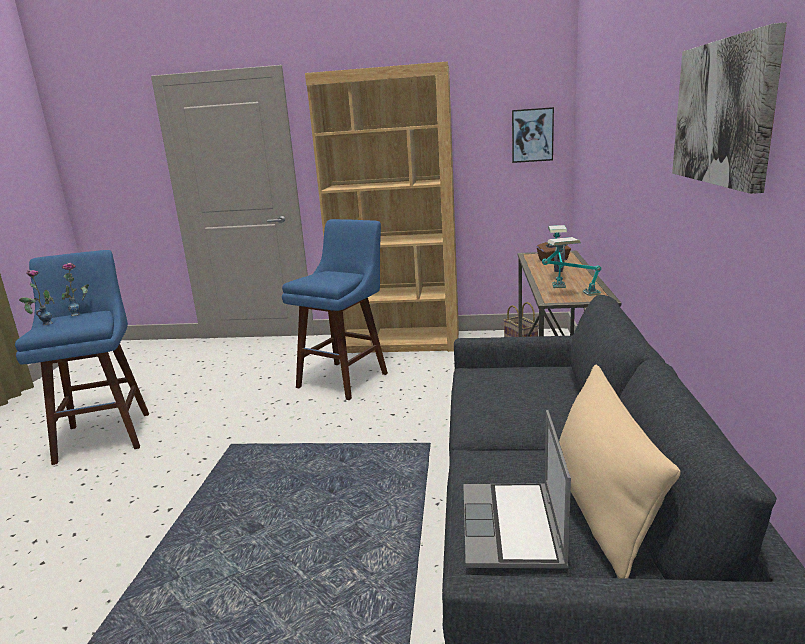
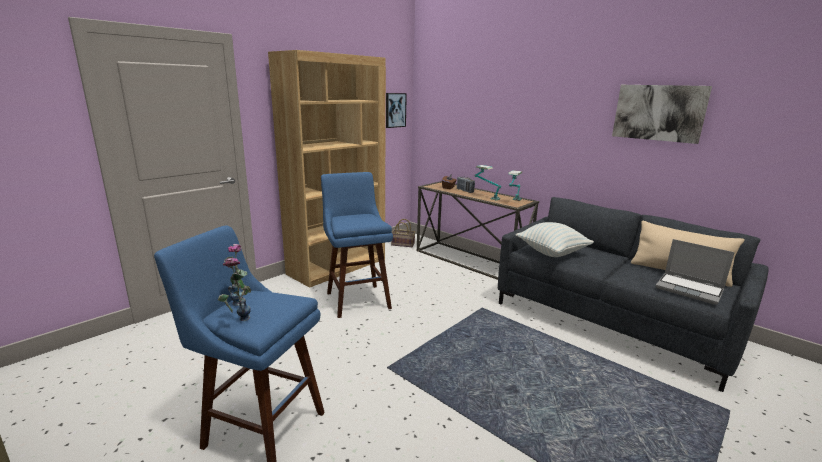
camera: 55 degrees left, 0 degrees up
(491, 385) = (552, 252): none -> pillow

